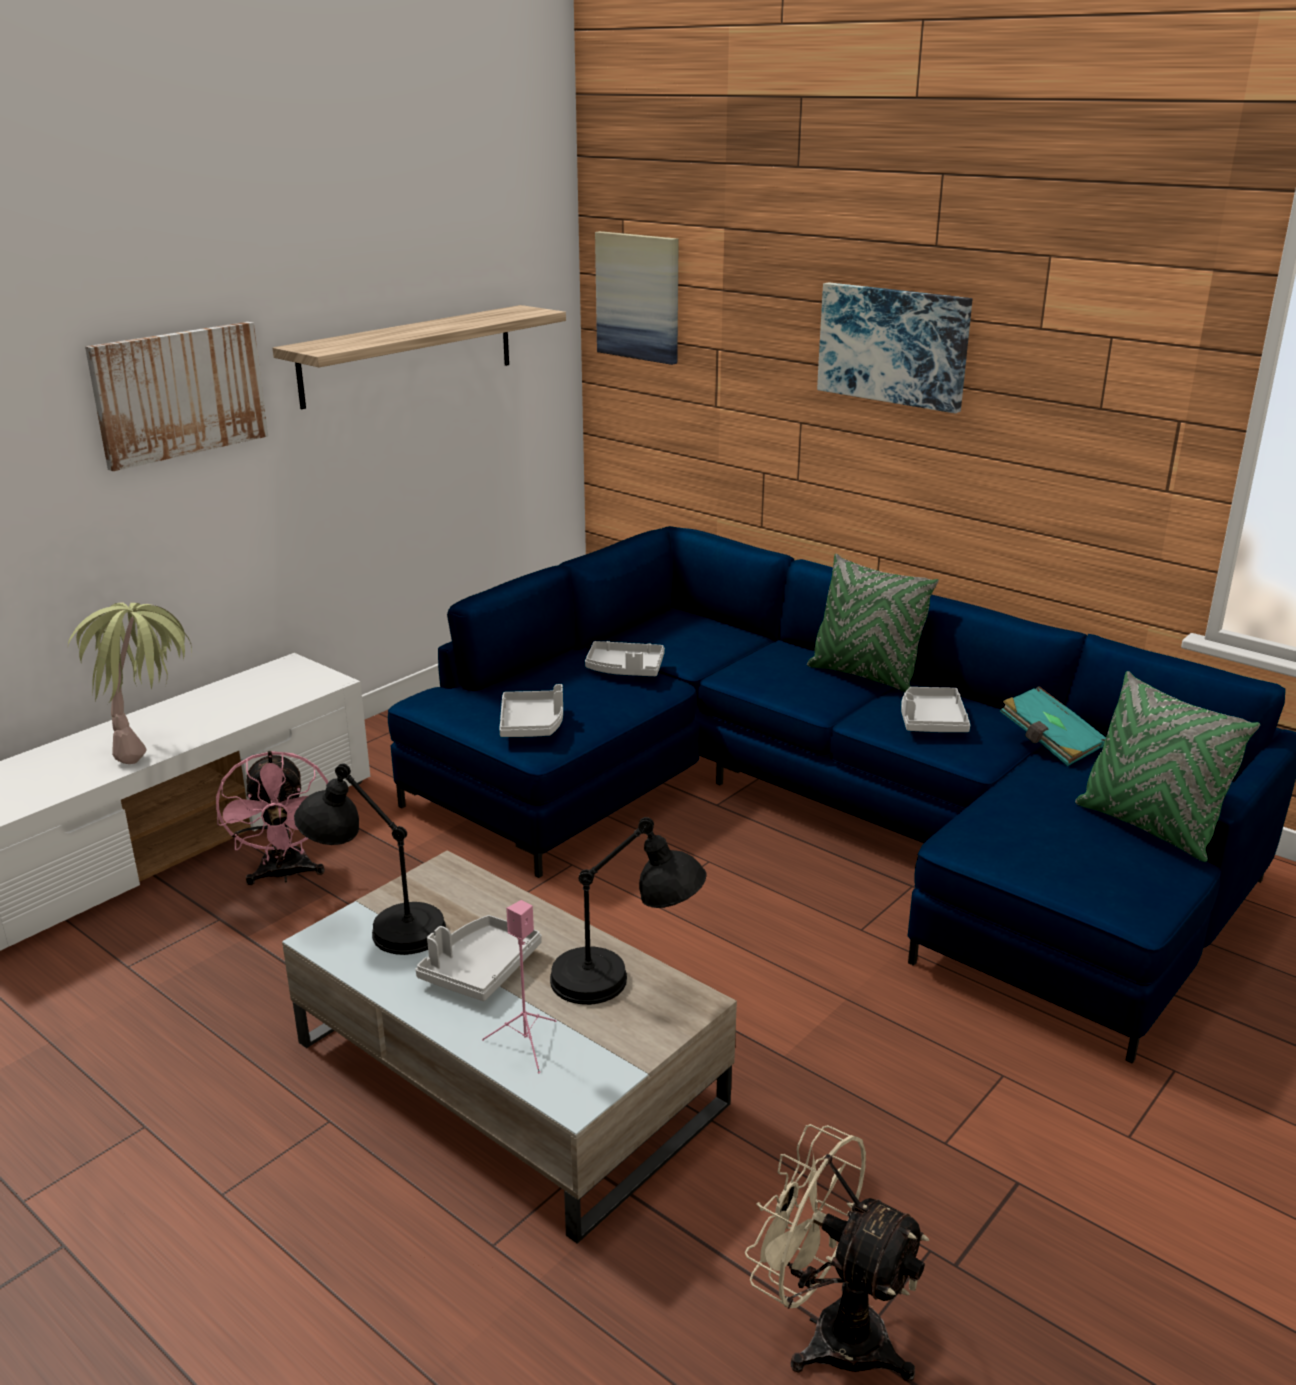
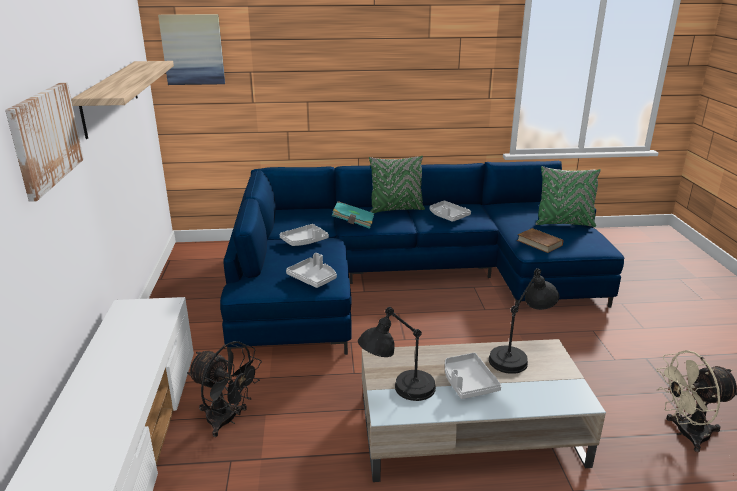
camera: 45 degrees left, 0 degrees up
(151, 744) = (126, 380): potted plant -> none
(285, 875) = (227, 420): pink fan -> black fan
(526, 1044) = (535, 396): pink speaker -> none
(894, 345) = (357, 55): picture -> none
(1005, 836) = (539, 243): none -> brown book
(1049, 743) = (492, 209): turquoise book -> turquoise book (353, 223)

